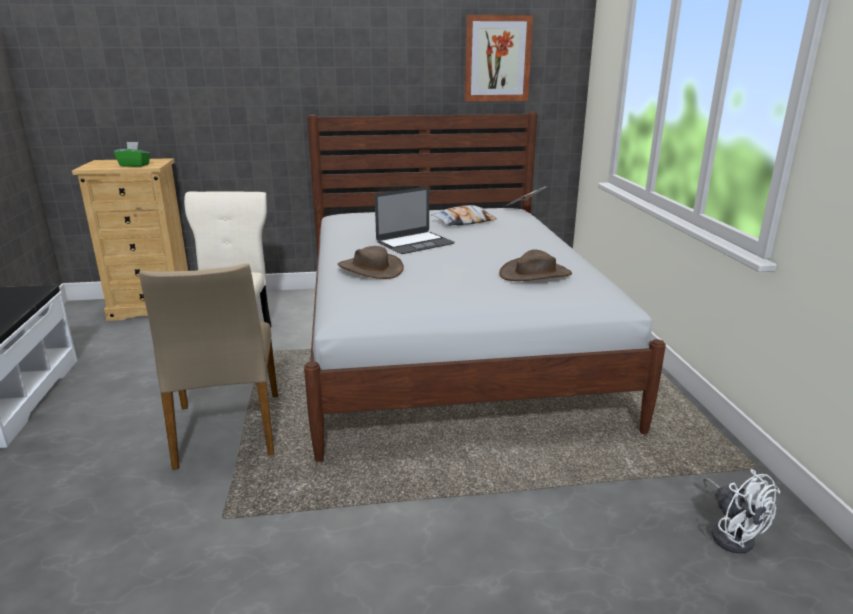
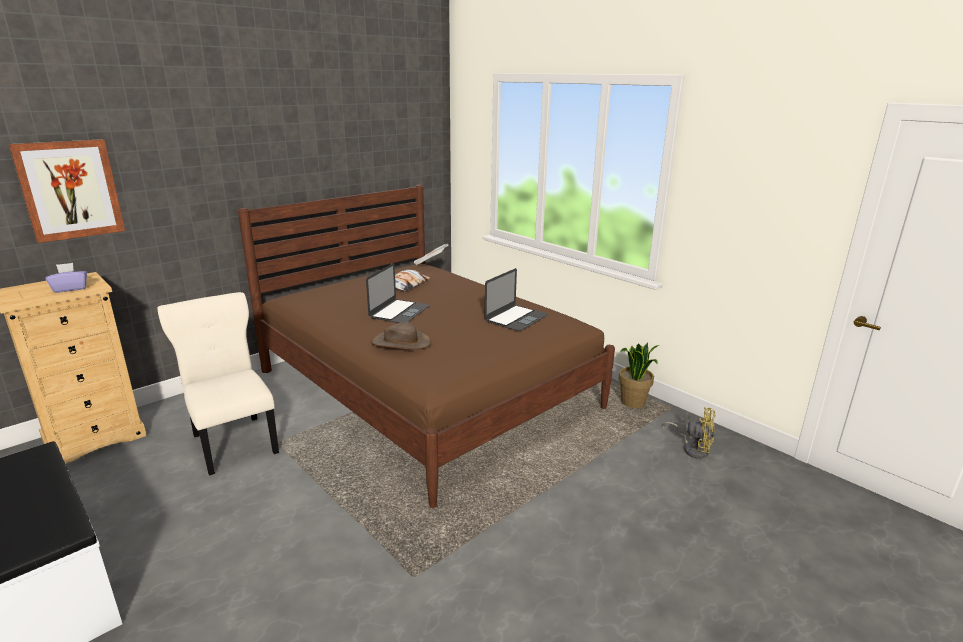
camera: 35 degrees left, 0 degrees up
(134, 165) = (70, 288): green tissue box -> purple tissue box
(227, 430) = (331, 516): beige chair -> none
(448, 346) = (426, 389): white bed -> brown bed
(497, 59) = (387, 144): picture -> picture (70, 190)
(535, 274) = (516, 318): brown hat -> laptop
(697, 441) = (633, 403): none -> potted plant
(731, 533) = (692, 448): white fan -> yellow fan

